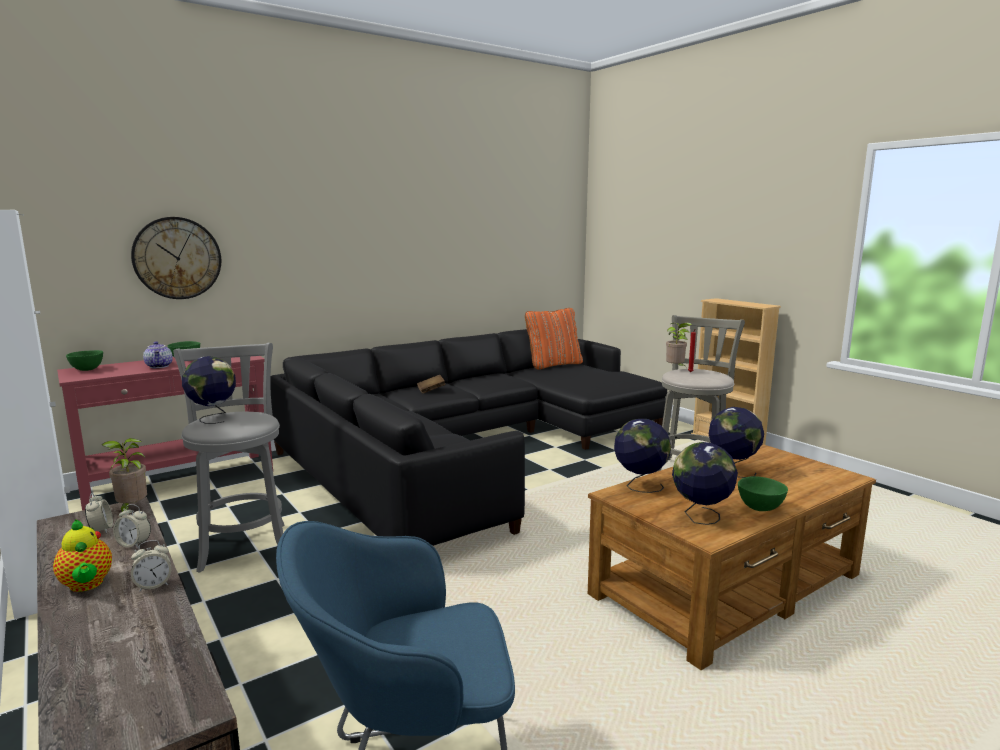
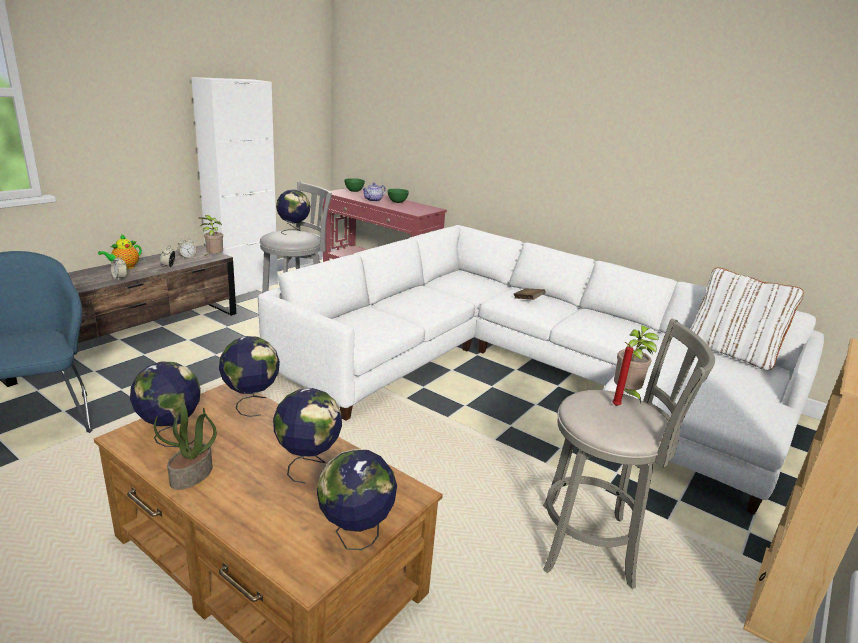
camera: 70 degrees right, 10 degrees up
(177, 258) = (418, 127): wall clock -> none
(470, 448) = (529, 374): black sofa -> white sofa
(553, 365) = (730, 353): orange pillow -> white pillow
(761, 508) = (191, 476): green bowl -> potted plant
(807, 463) = (355, 536): none -> globe

